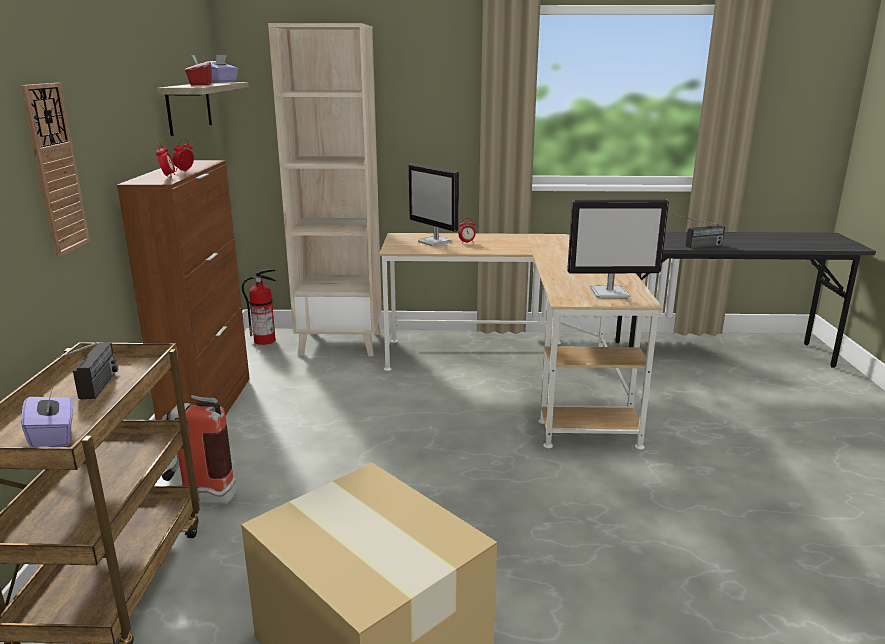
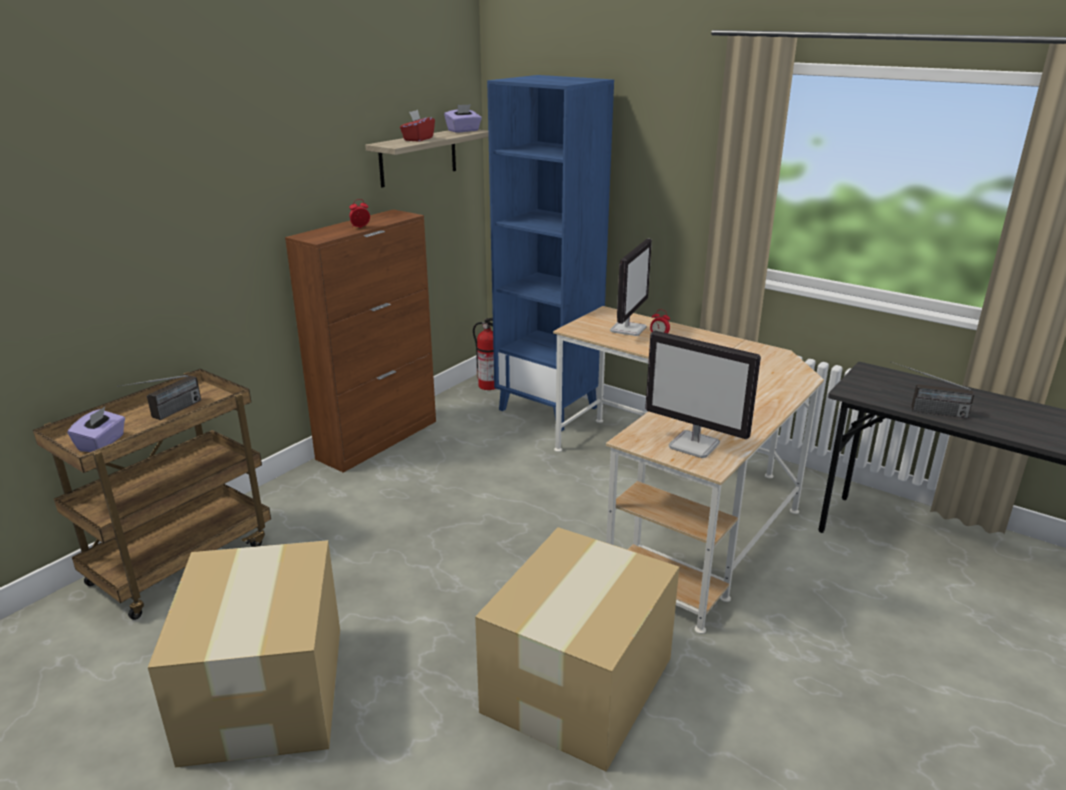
camera: 35 degrees right, 5 degrees up
(55, 169) = (205, 228): wall clock -> none
(167, 176) = (335, 232): alarm clock -> none
(200, 498) = (292, 517): fire extinguisher -> none
(341, 343) = (549, 408): beige bookcase -> blue bookcase
(435, 242) = (628, 329): monitor -> monitor turned 150 degrees counterclockwise
(613, 513) = (580, 683): none -> cardboard box

